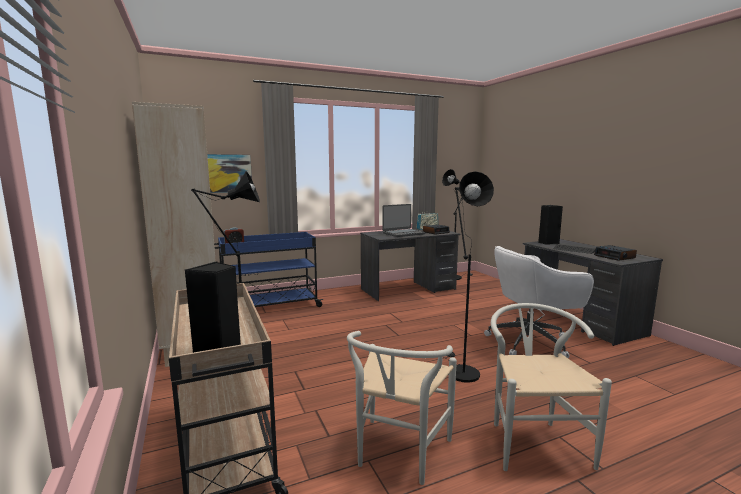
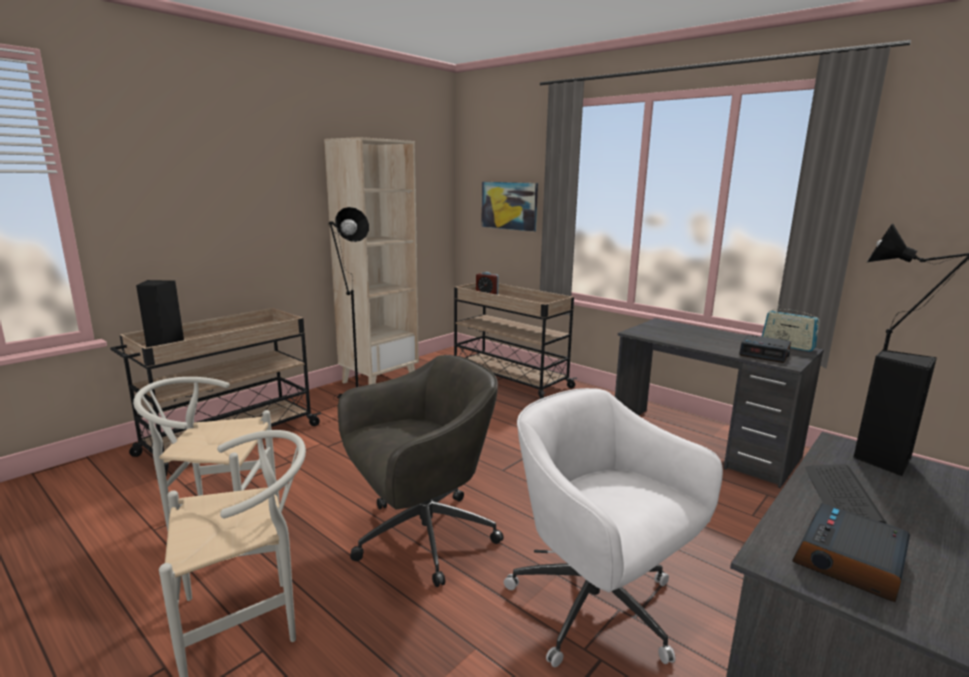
camera: 65 degrees right, 5 degrees up
(269, 307) = (508, 379): blue cart -> beige cart
(403, 233) = (698, 338): laptop -> none
(460, 371) = (421, 537): black floor lamp -> grey office chair

